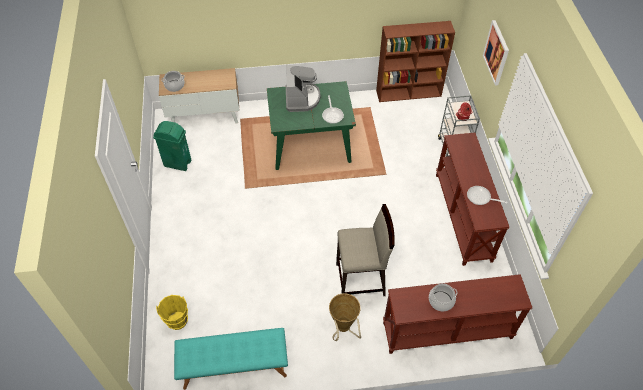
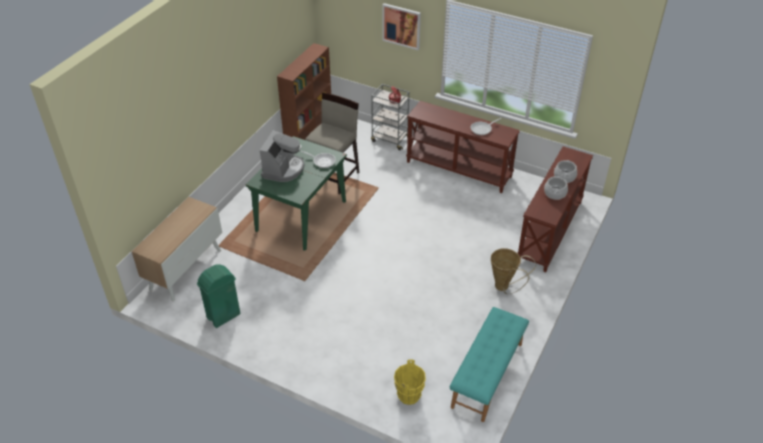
camera: 55 degrees left, 10 degrees down
(174, 86) = (162, 246): cooking pot -> cooking pot (564, 177)
(301, 98) = (283, 169): coffee machine -> coffee machine turned 75 degrees clockwise
(361, 280) = (467, 254): beige stool -> beige stool (334, 177)

